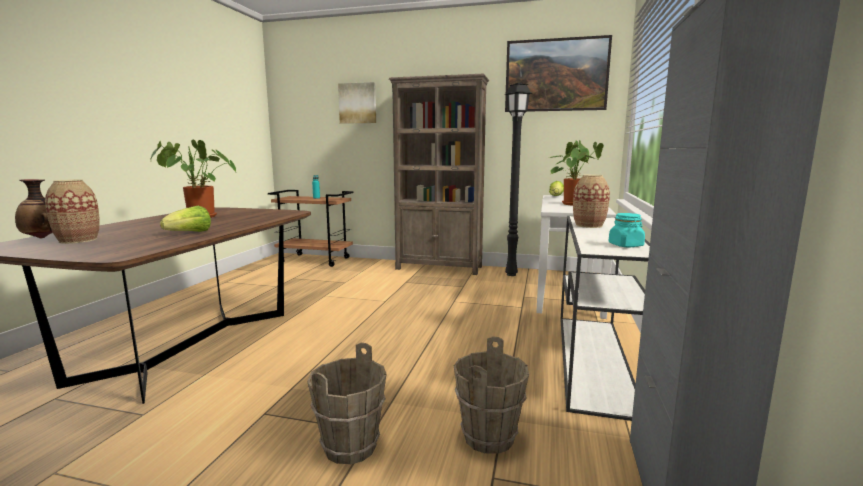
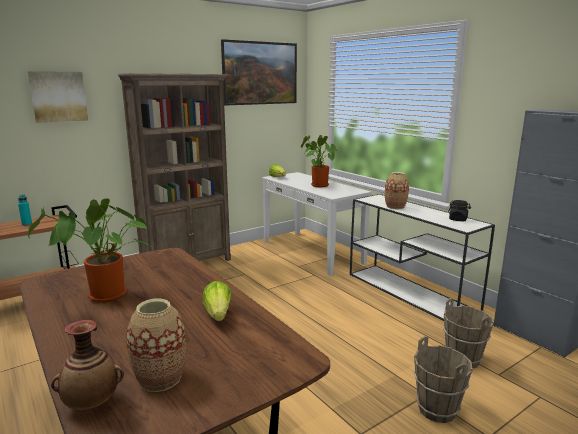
camera: 50 degrees left, 5 degrees up
(511, 274) = (252, 250): black floor lamp -> none
(626, 245) = (458, 219): turquoise jar -> black jar

